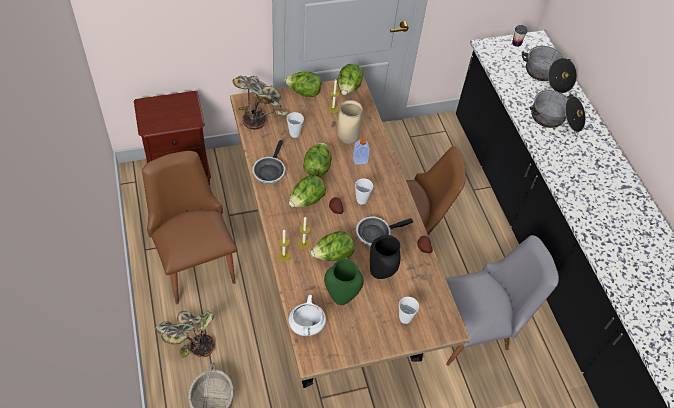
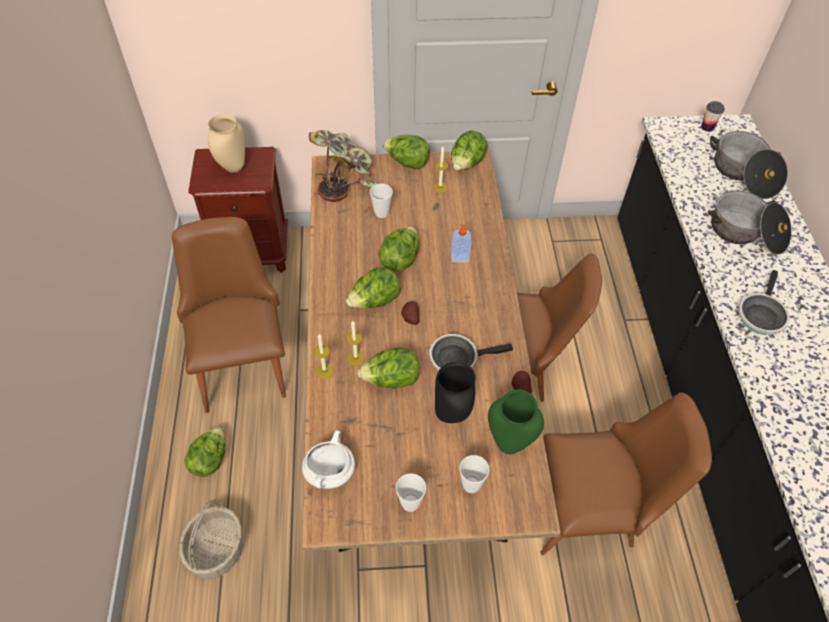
camera: 15 degrees right, 0 degrees up
(189, 338) = (210, 460): potted plant -> lettuce
(269, 171) = (336, 256): frying pan -> frying pan (760, 315)
(341, 297) = (388, 440): green vase -> green vase (510, 442)
(348, 140) = (450, 229): beige vase -> beige vase (233, 168)
(361, 200) = (449, 310): cup -> cup (410, 503)
(475, 329) = (591, 511): grey chair -> brown chair

